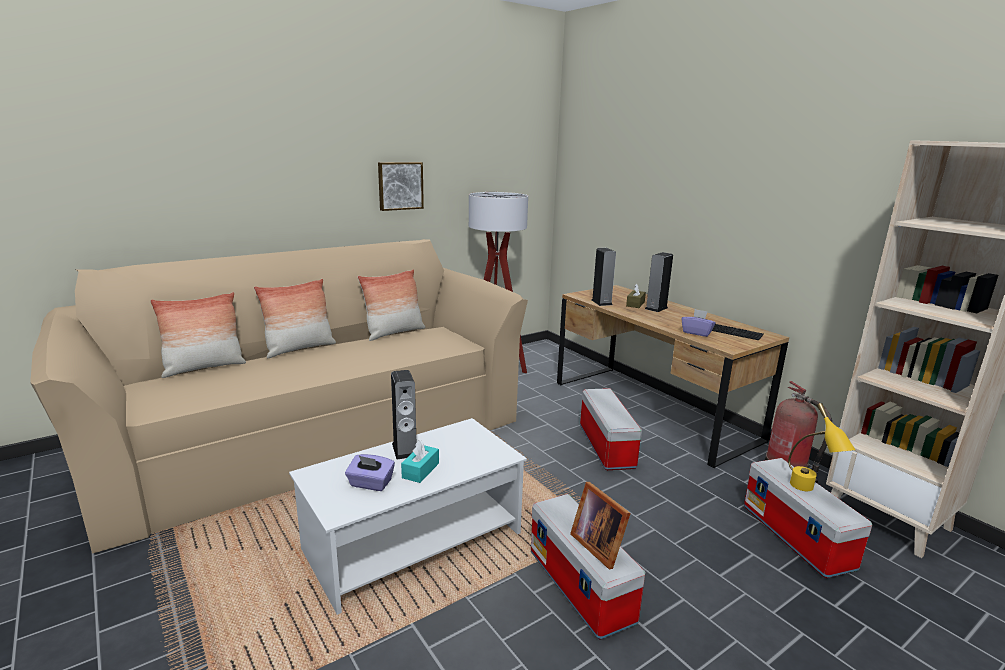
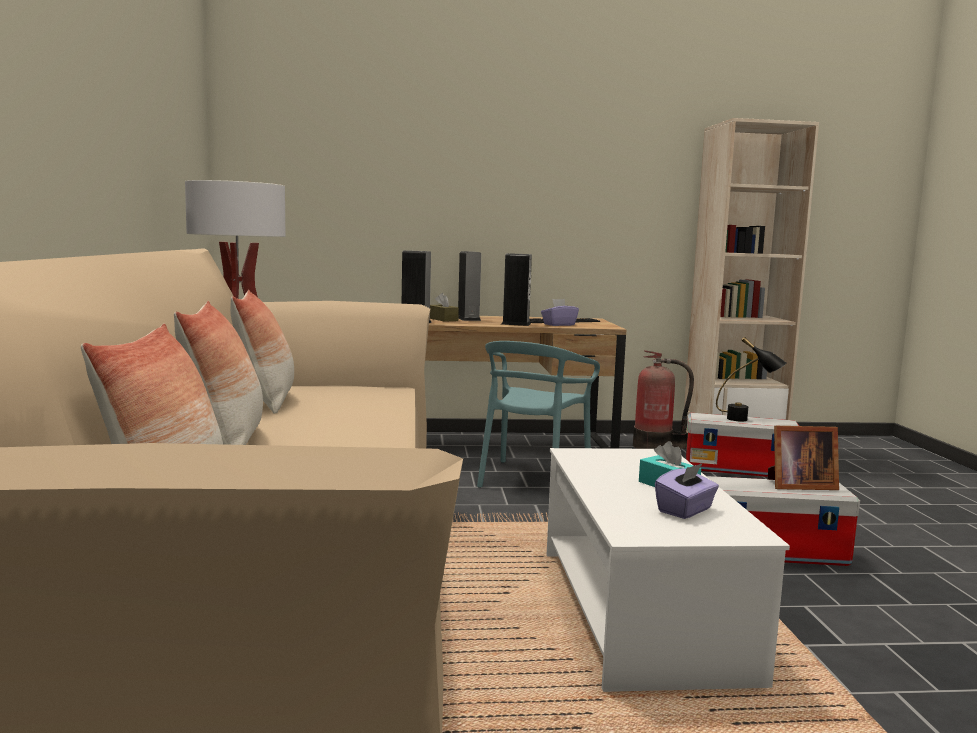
camera: 60 degrees left, 10 degrees down
(400, 185) = (116, 154): picture -> none
(405, 449) = (606, 484): speaker -> speaker (515, 324)
(605, 446) = (531, 479): storage box -> turquoise chair
(809, 491) = (747, 420): yellow table lamp -> black table lamp

